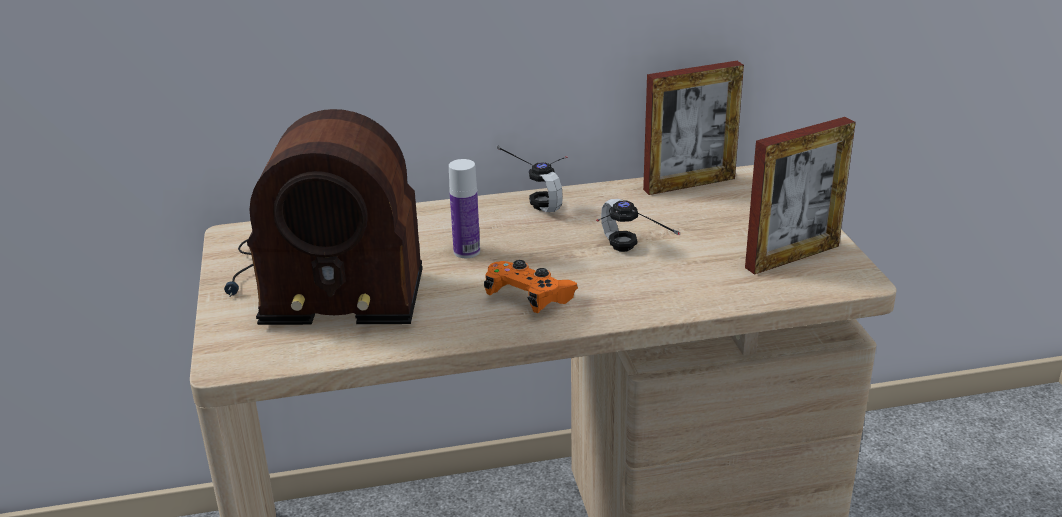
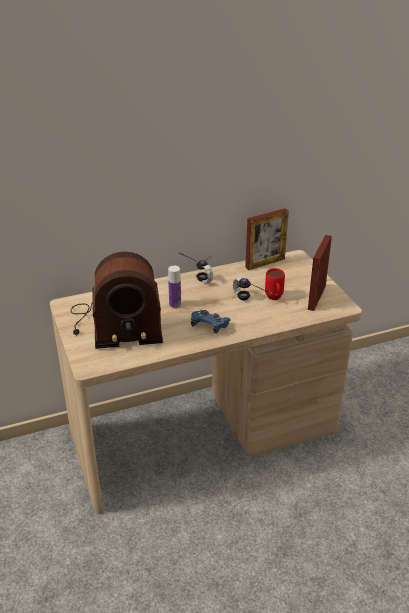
camera: 10 degrees left, 5 degrees up
(529, 298) = (209, 326): orange game controller -> blue game controller
(693, 253) = (274, 299): none -> red mug
(792, 257) = (316, 297): picture frame -> picture frame turned 150 degrees clockwise

